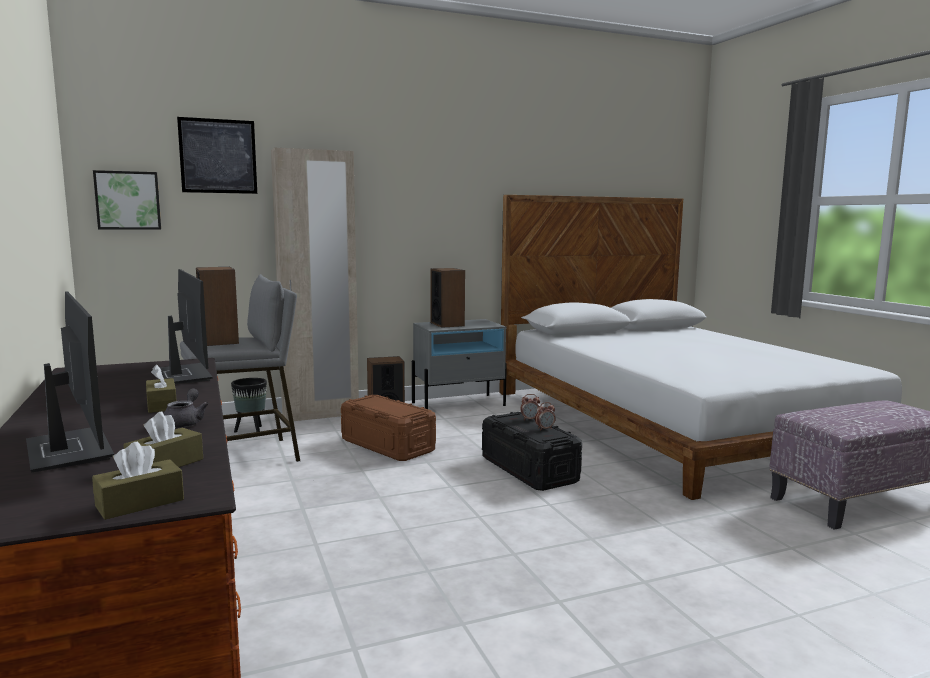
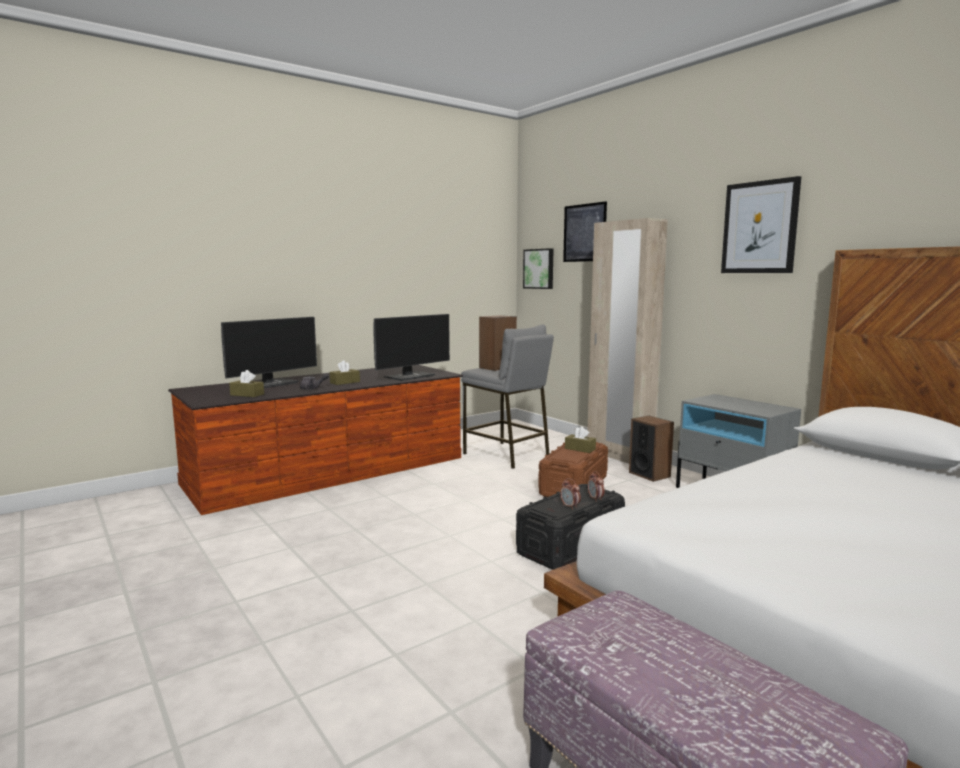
camera: 75 degrees right, 0 degrees up
(140, 503) = (201, 398): brown tissue box -> brown tissue box (580, 449)
(251, 431) = (556, 447): black planter -> none
(438, 171) = (760, 227): none -> picture
(447, 324) = (729, 401): speaker -> none

